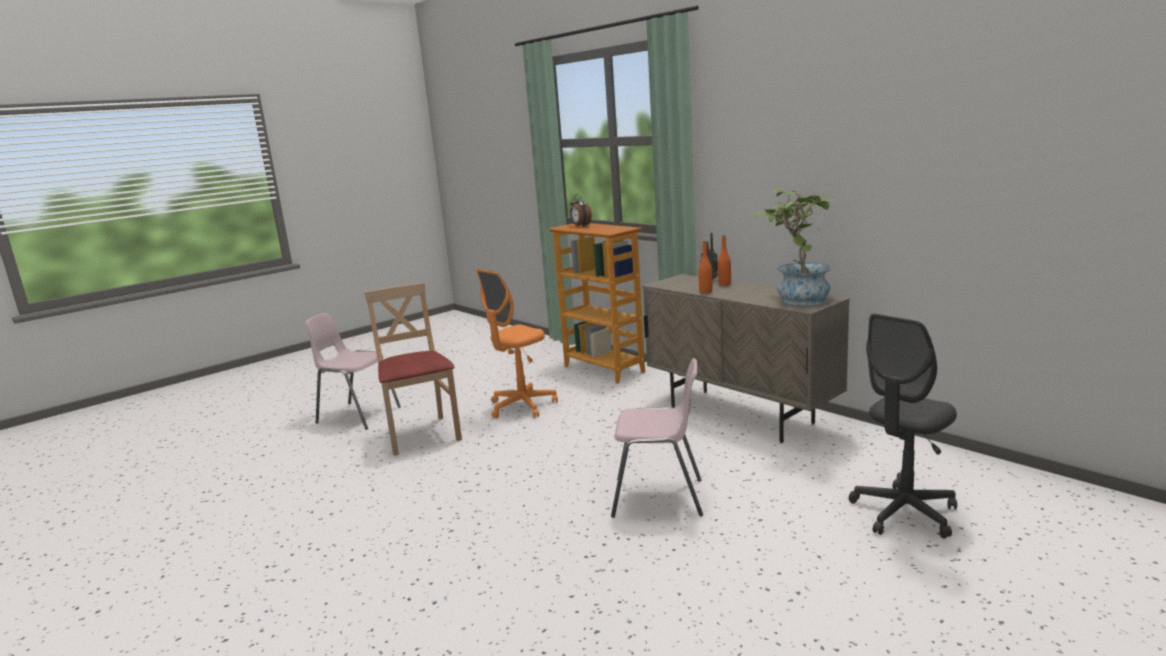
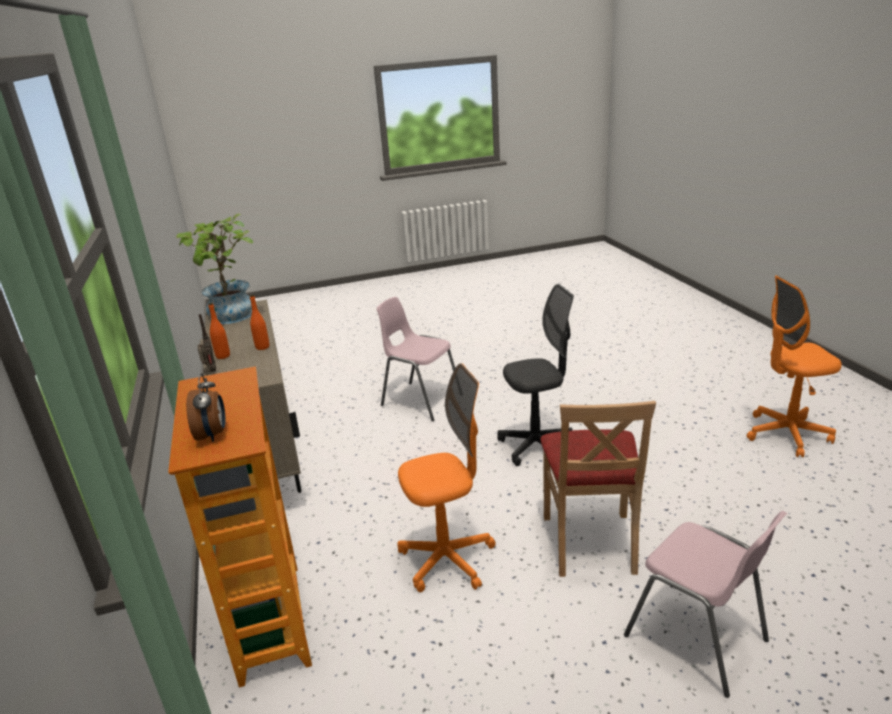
camera: 155 degrees left, 10 degrees up
(181, 565) = (786, 434): none -> orange office chair
(904, 513) = (312, 361): grey office chair -> grey office chair (537, 446)

